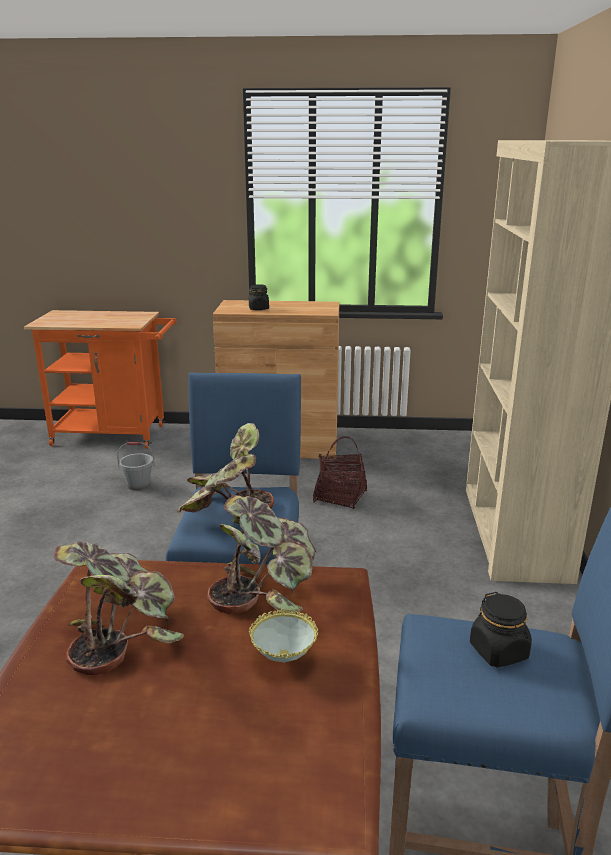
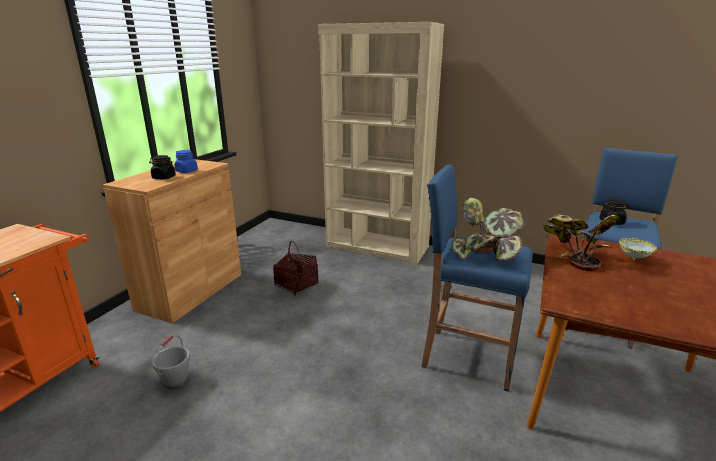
camera: 70 degrees left, 0 degrees up
(123, 631) = (625, 297): potted plant -> none
(288, 310) = (187, 171): none -> blue jar

